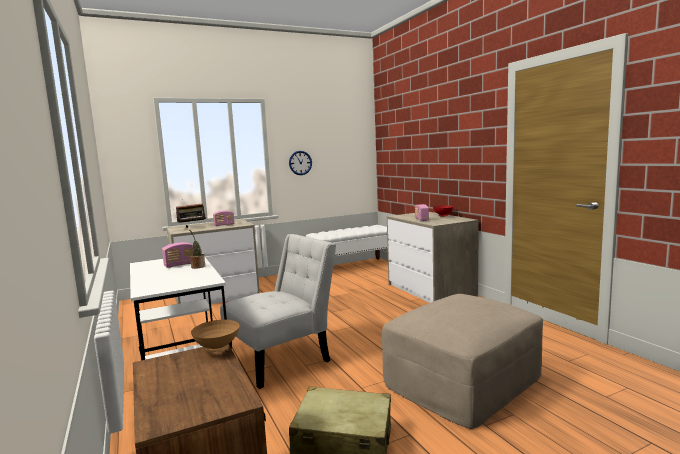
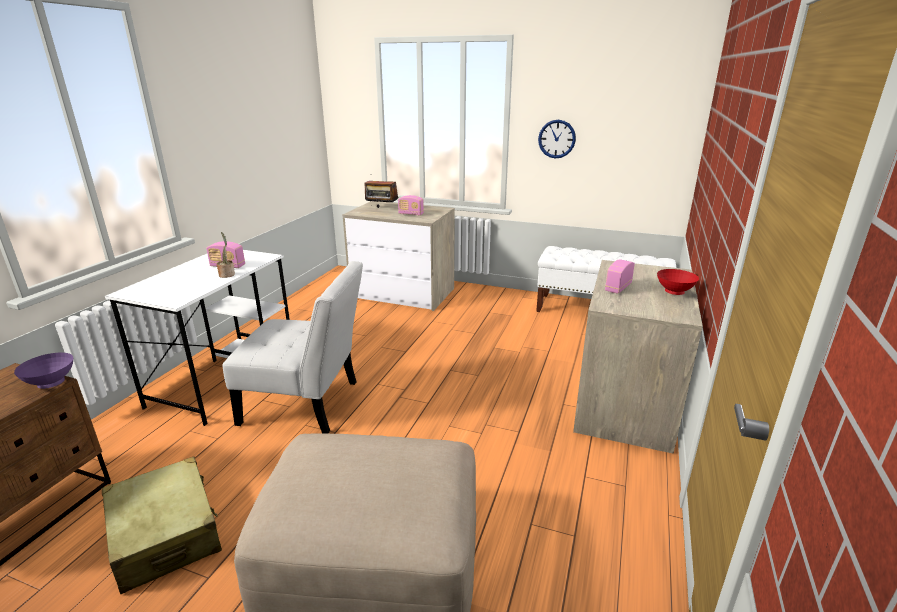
camera: 45 degrees right, 15 degrees up
(218, 349) = (52, 384): brown bowl -> purple bowl

